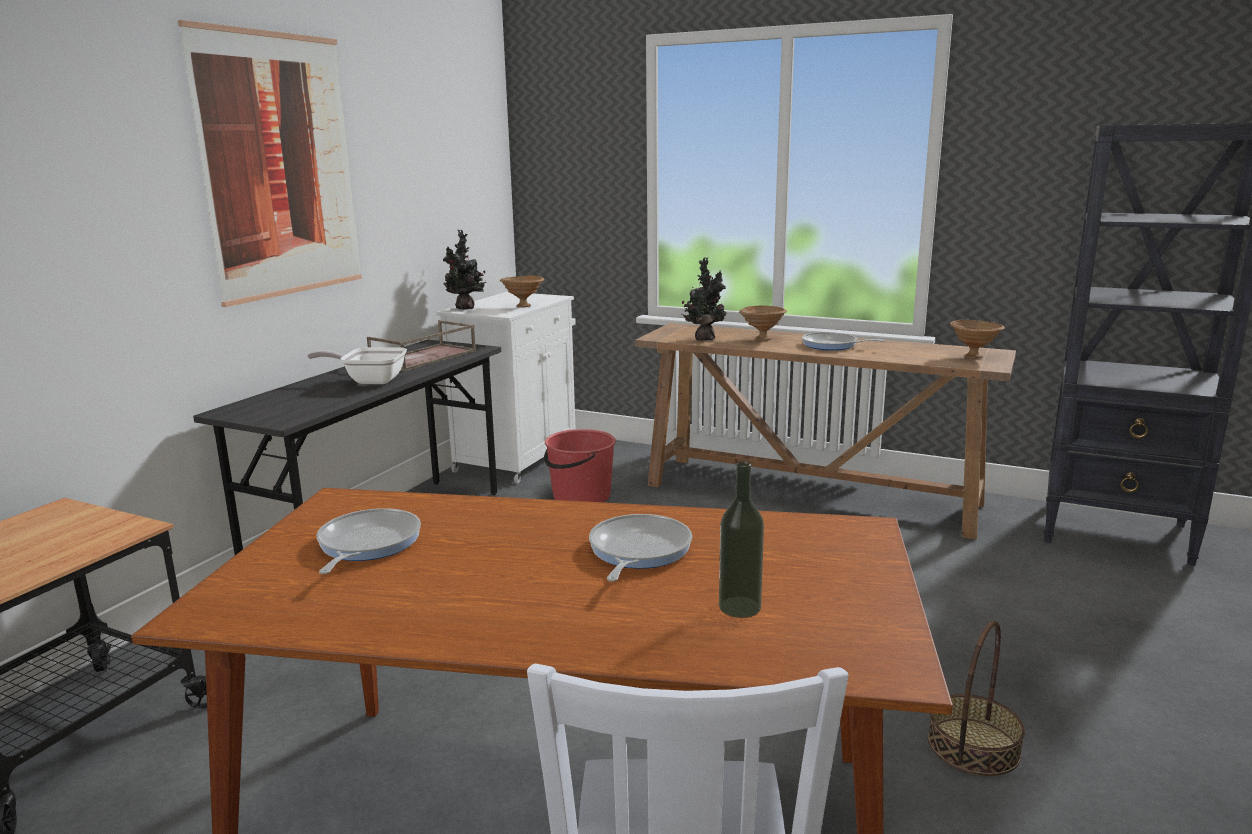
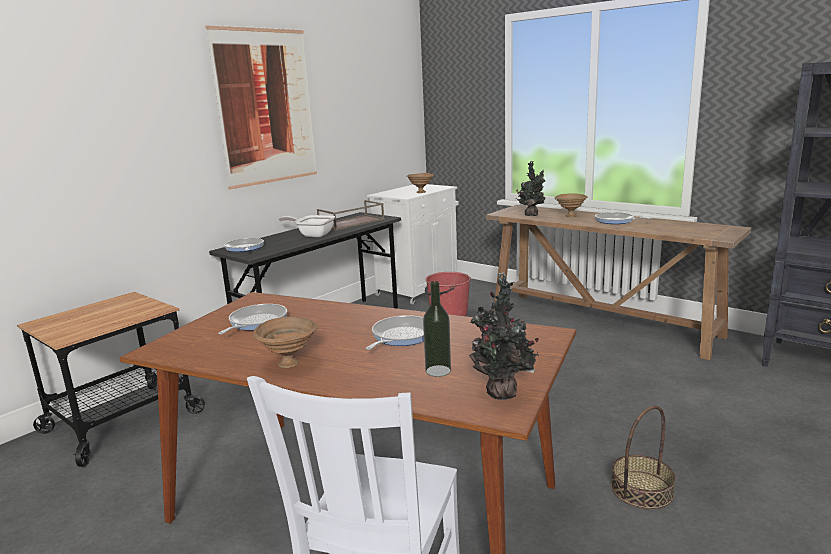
camera: 15 degrees right, 0 degrees up
(259, 408) = (244, 248): none -> frying pan
(465, 308) = (385, 193): potted plant -> potted plant (503, 395)
(973, 356) = (714, 230): brown bowl -> brown bowl (290, 363)

